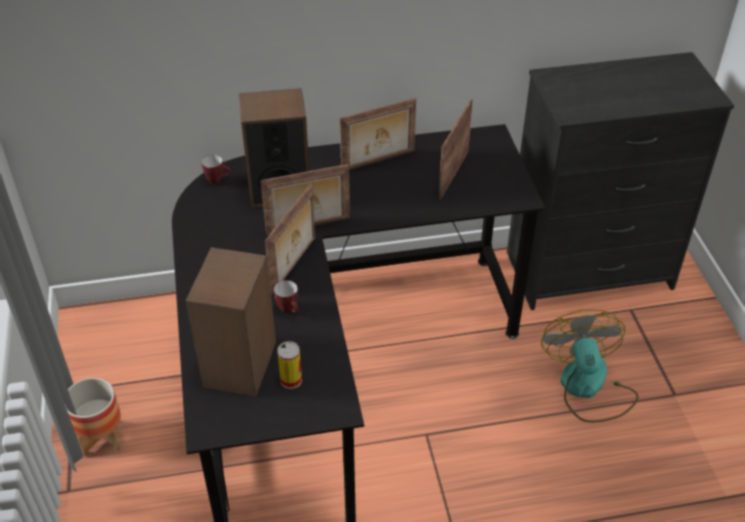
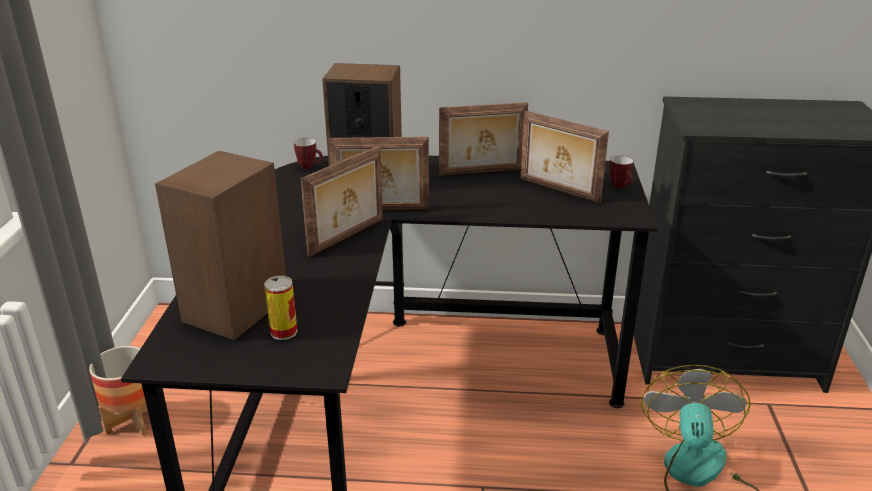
camera: 15 degrees right, 15 degrees down
(289, 310) = (320, 272): mug -> mug (621, 187)
(452, 174) = (558, 190): picture frame -> picture frame turned 90 degrees counterclockwise

